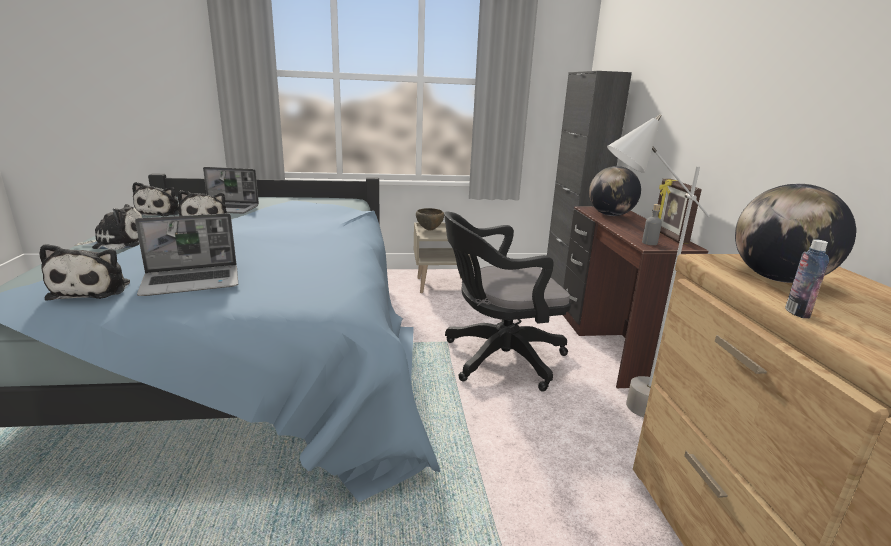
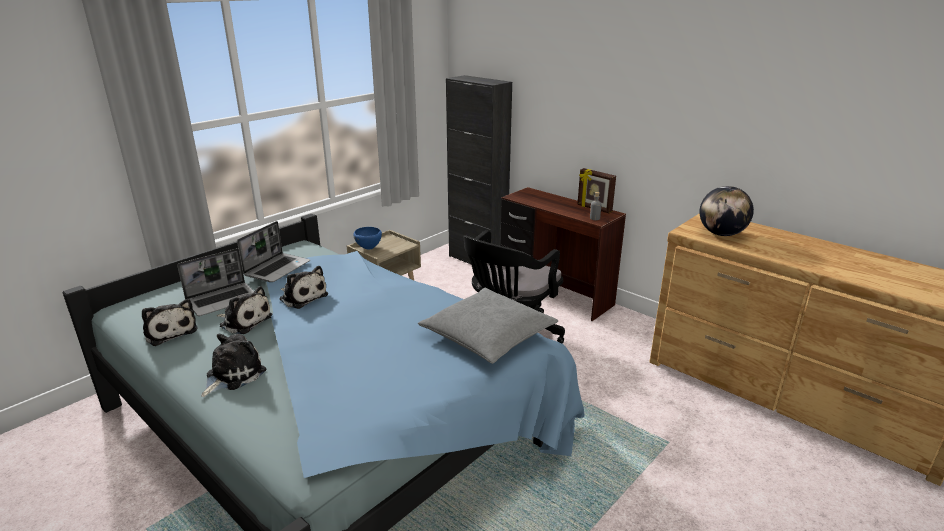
camera: 40 degrees left, 5 degrees up
(93, 289) = (360, 410): plush toy -> plush toy (302, 296)
(193, 282) = (408, 369): laptop -> laptop (277, 268)
(312, 289) = (488, 335): none -> grey pillow
(430, 230) = (369, 248): brown bowl -> blue bowl
(610, 215) = (536, 199): globe -> none
(617, 409) = (607, 334): grey floor lamp -> none
(797, 312) = (753, 252): bottle -> none

